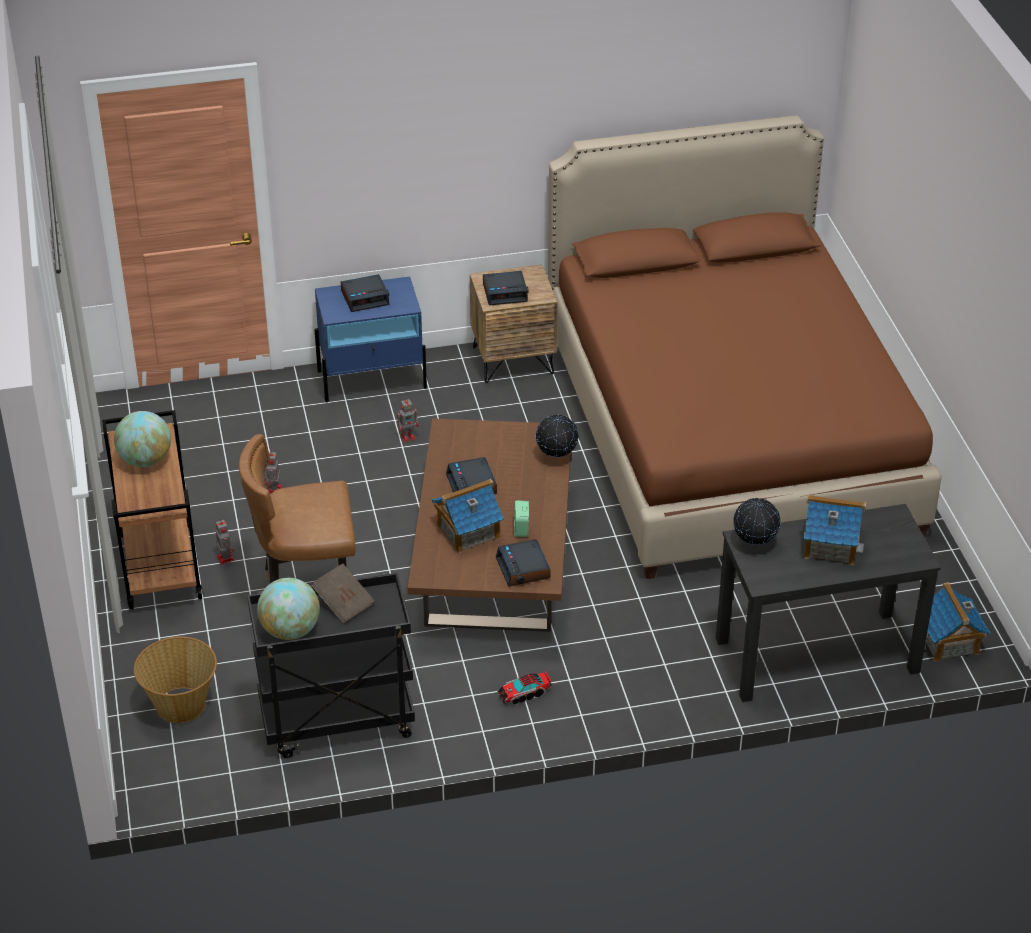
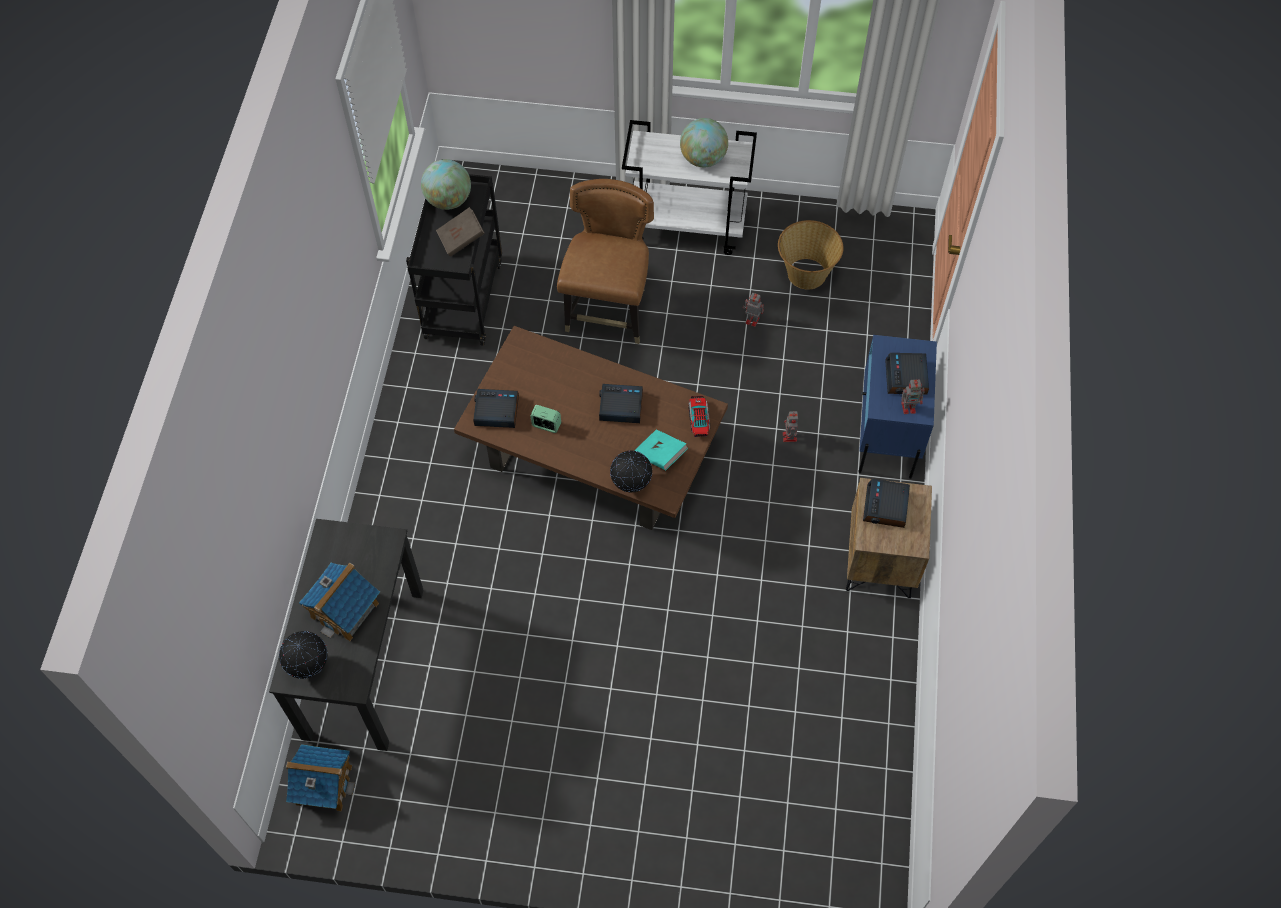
camera: 110 degrees right, 20 degrees up
(159, 565) = (687, 226): brown cart -> white cart
(181, 706) = (526, 211): basket -> basket (806, 274)
(225, 558) = (678, 269): toy robot -> toy robot (909, 407)
(467, 531) = (561, 385): toy house -> none
(515, 446) = (660, 456): none -> turquoise book
(524, 694) = (430, 426): toy truck -> toy truck (699, 420)
(727, 431) = (696, 718): brown bed -> none
(754, 543) = (378, 548): globe -> globe (309, 666)

